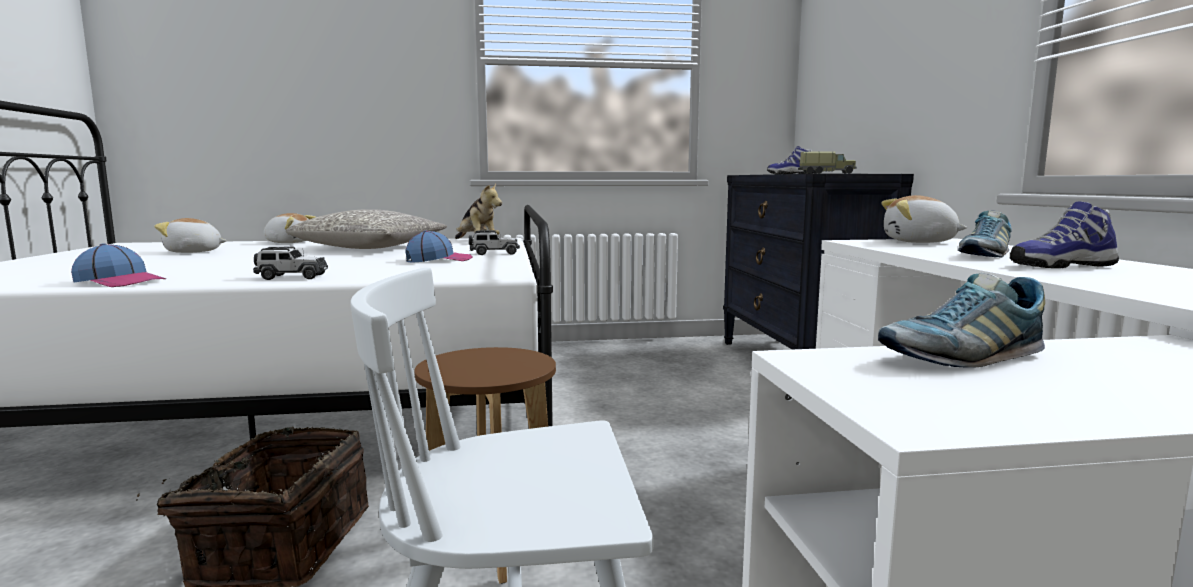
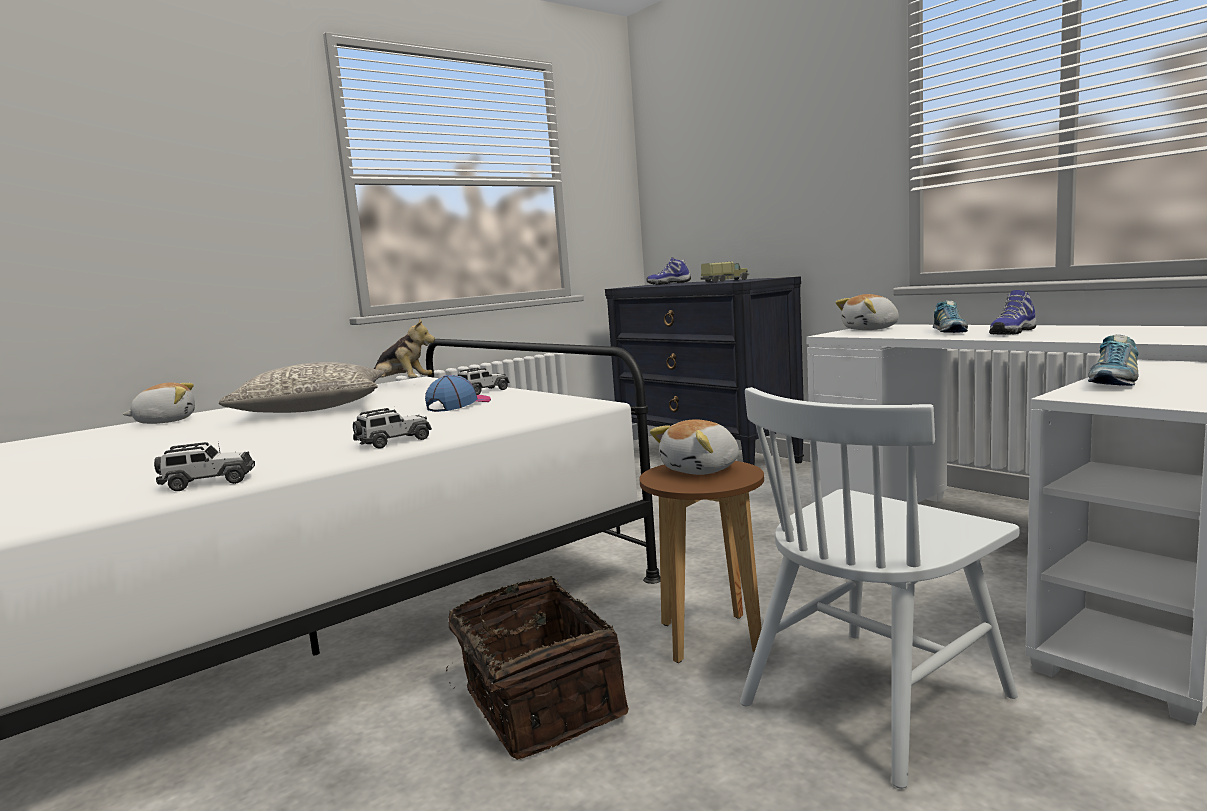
camera: 30 degrees left, 0 degrees up
(121, 282) = (208, 483): cap -> toy car
(193, 252) = (91, 449): plush toy -> plush toy (702, 470)

